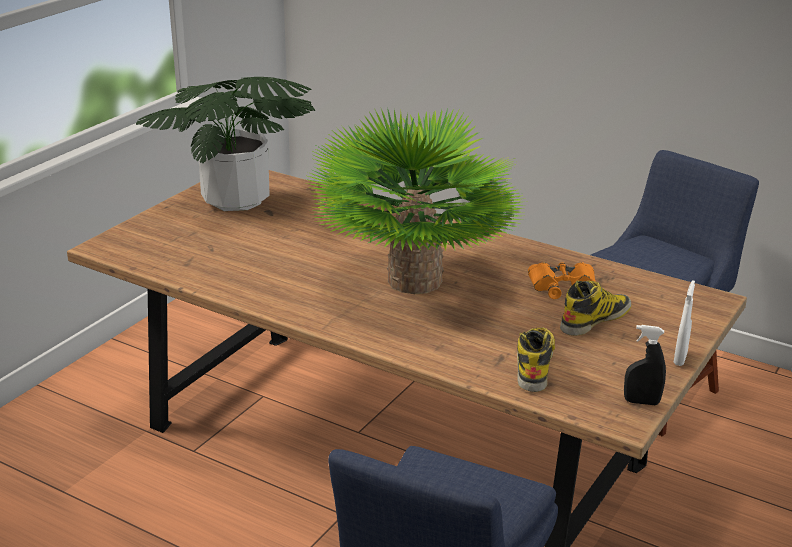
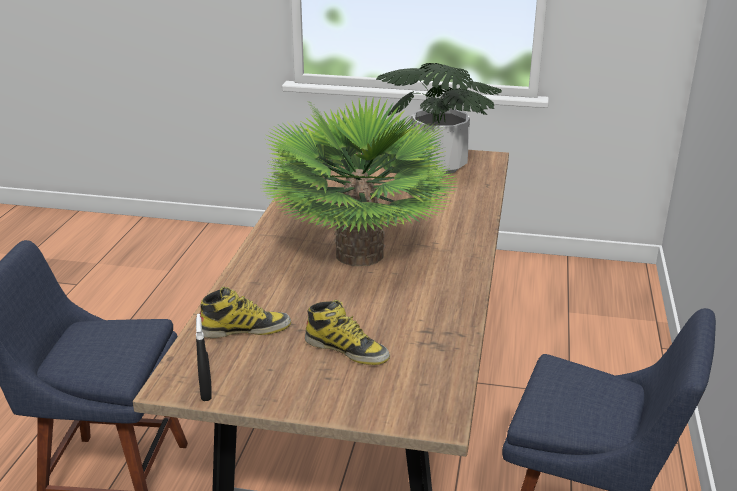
camera: 70 degrees right, 0 degrees up
(563, 287) = (400, 324): orange binoculars -> none
(680, 358) = (296, 407): white spray bottle -> none

